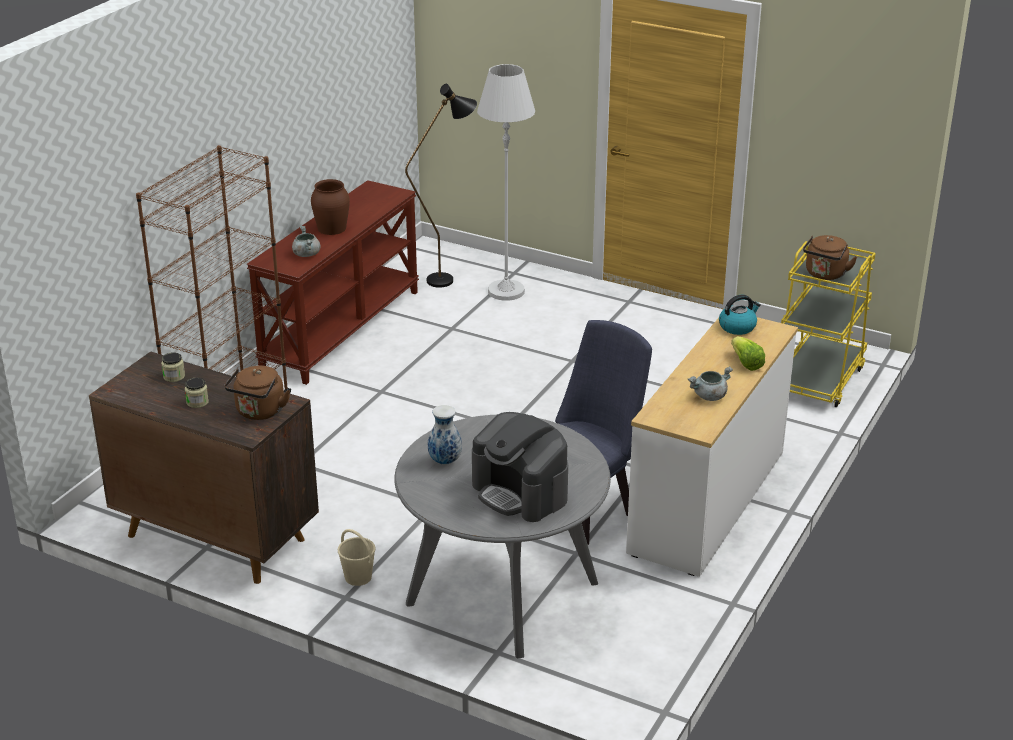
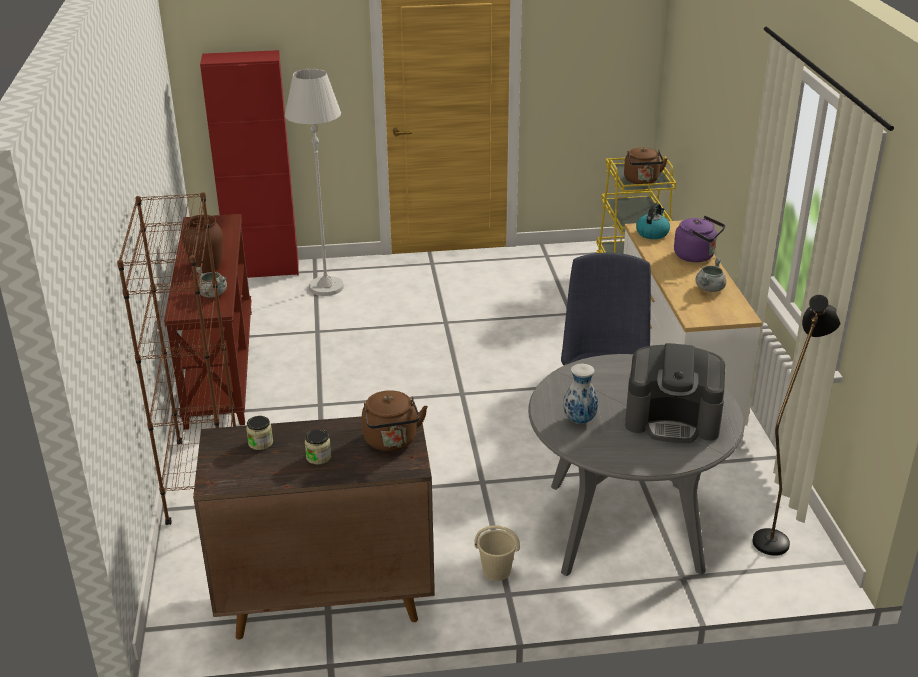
camera: 35 degrees left, 0 degrees up
(449, 279) = (266, 293): black floor lamp -> black floor lamp (774, 535)
(471, 257) = (263, 270): none -> red cabinet
(746, 363) = (696, 256): lettuce -> purple kettle

